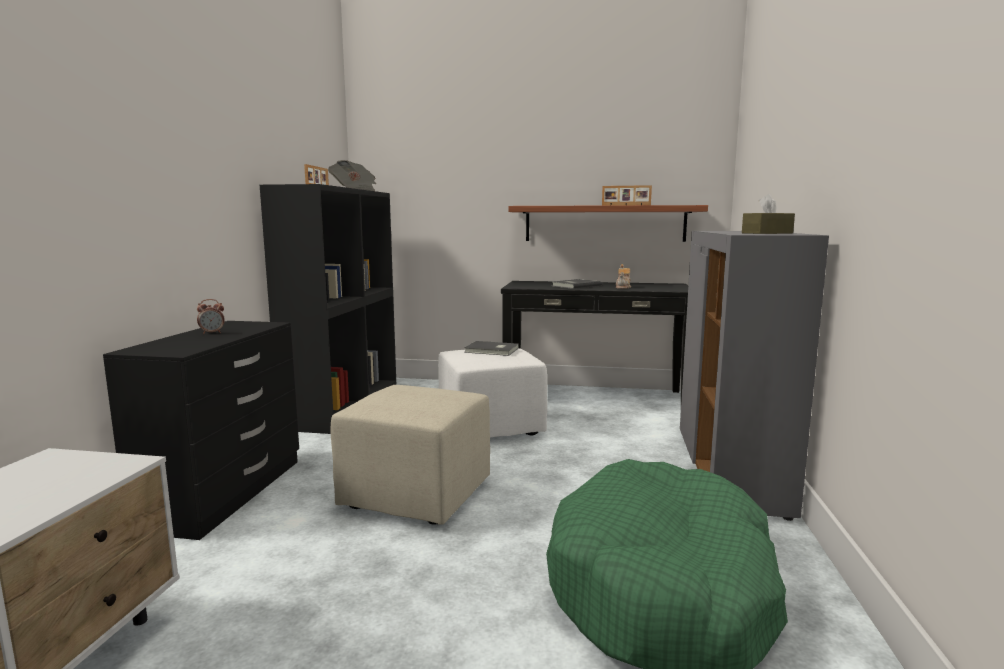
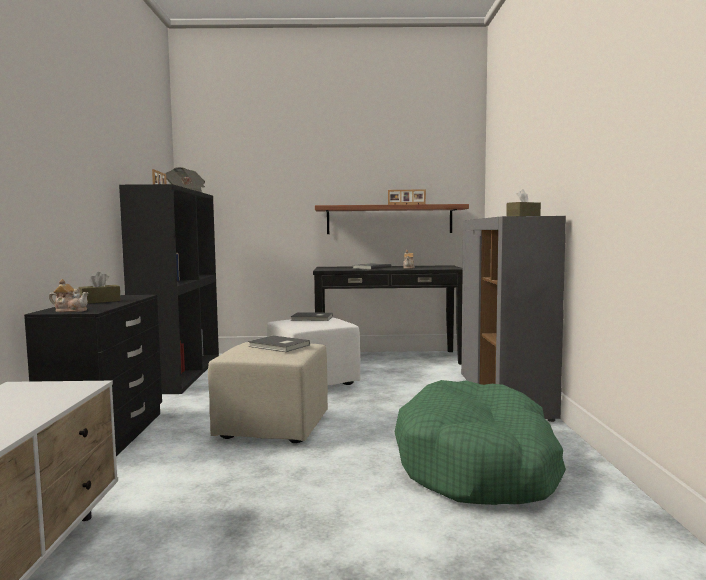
camera: 10 degrees left, 5 degrees down
(159, 350) = (70, 310): none -> teapot
(212, 333) = (100, 301): alarm clock -> brown tissue box
(424, 397) = (278, 346): none -> grey book

